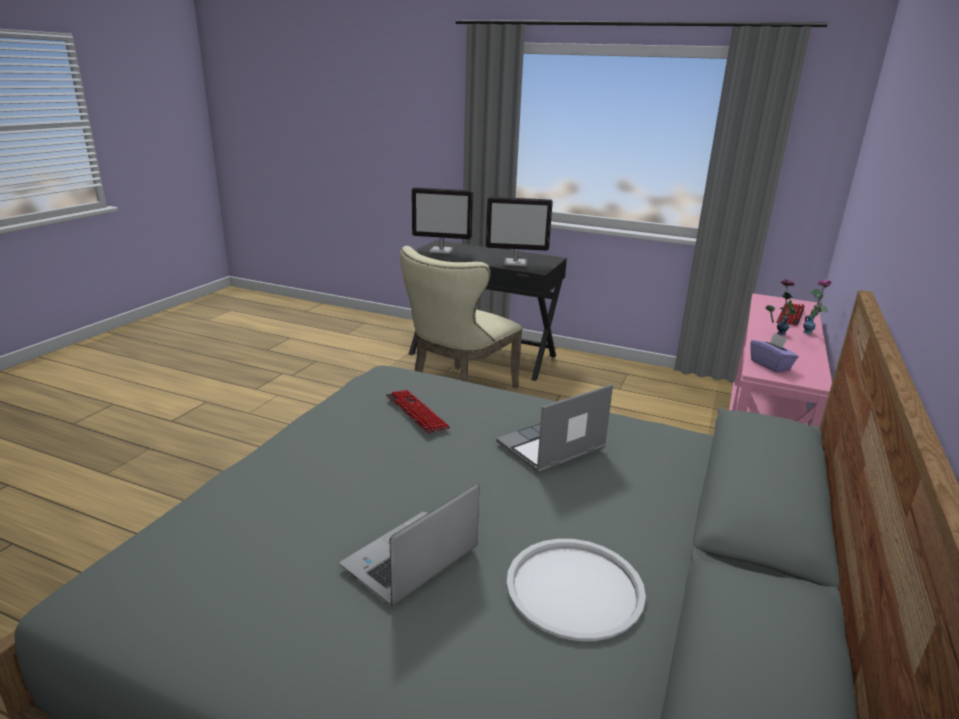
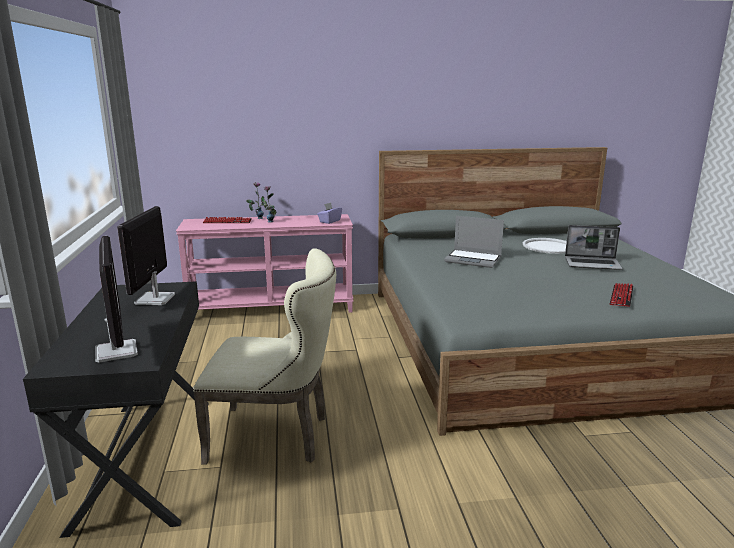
camera: 120 degrees left, 5 degrees down
(416, 412) = (507, 284): keyboard -> keyboard (621, 296)
(516, 263) = (155, 300): monitor -> monitor turned 150 degrees counterclockwise

